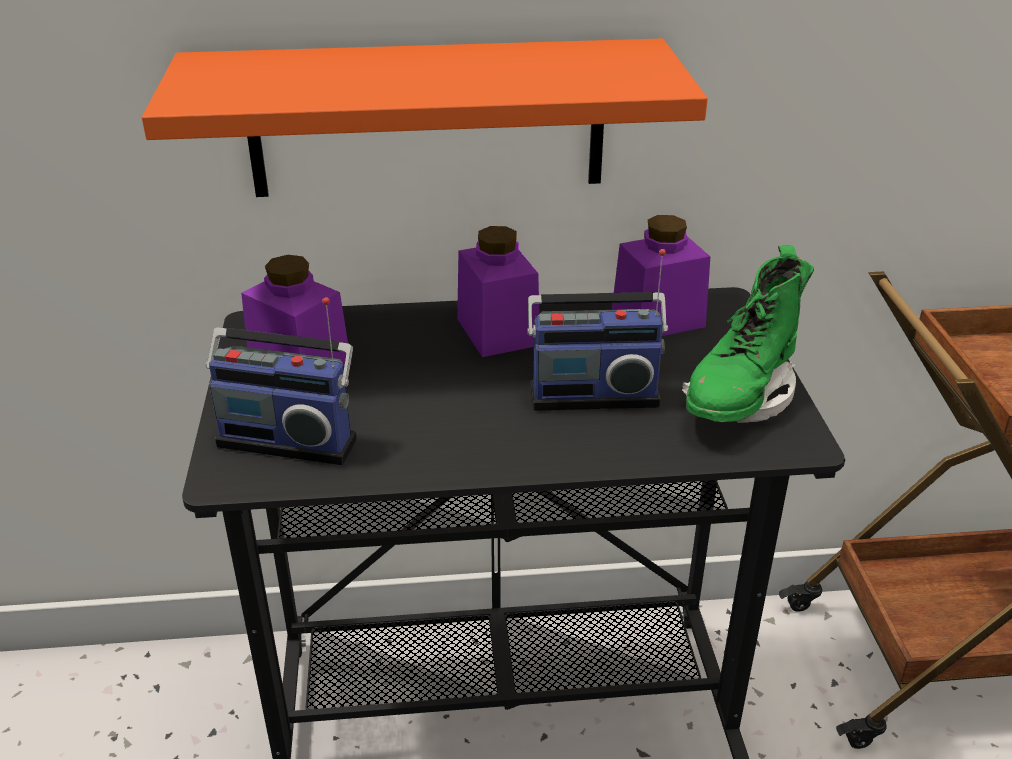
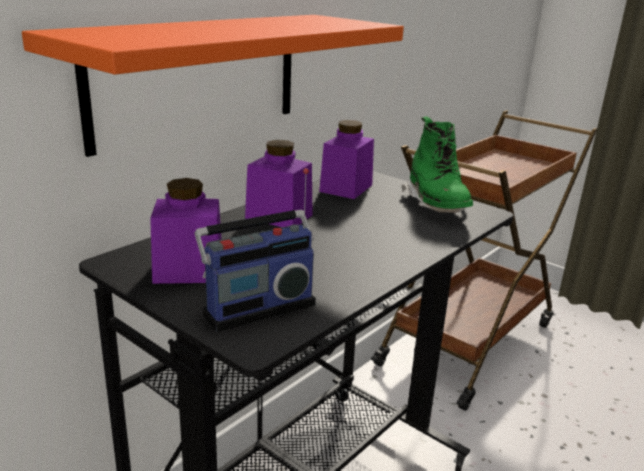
camera: 45 degrees left, 10 degrees down
(593, 393) = (375, 225): radio -> none

